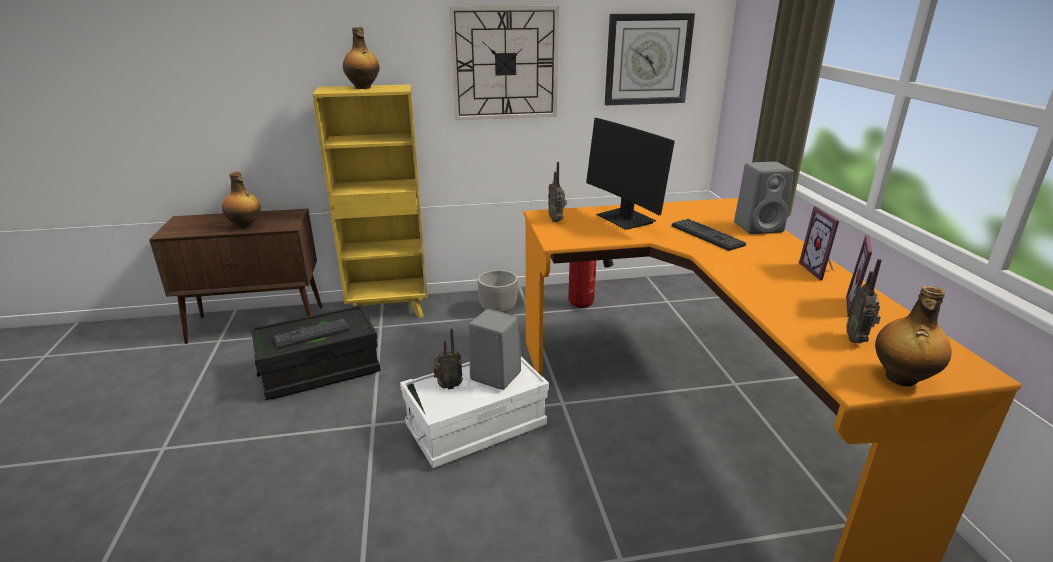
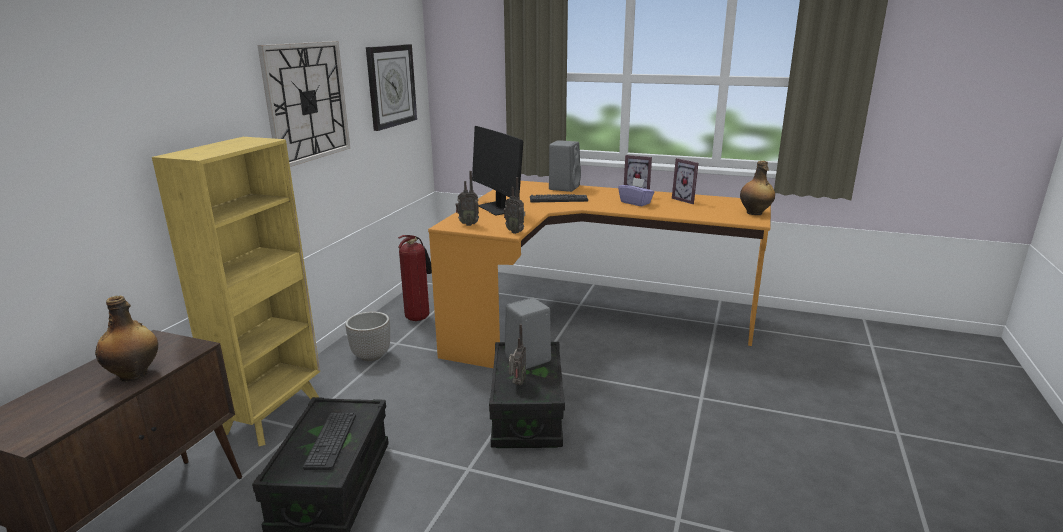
camera: 60 degrees left, 5 degrees down
(363, 88) = (218, 146): bottle -> none
(476, 427) = (527, 414): white storage box -> black storage box
(625, 219) = (500, 208): monitor -> monitor turned 60 degrees clockwise
(776, 278) = (635, 203): none -> purple tissue box
(857, 339) = (716, 209): radio -> radio (515, 232)

